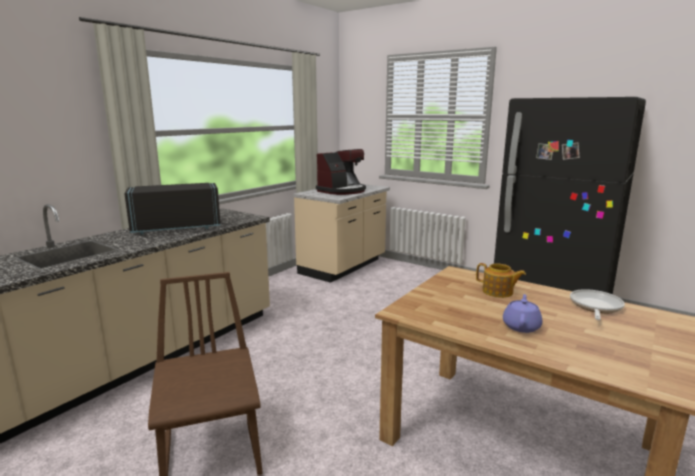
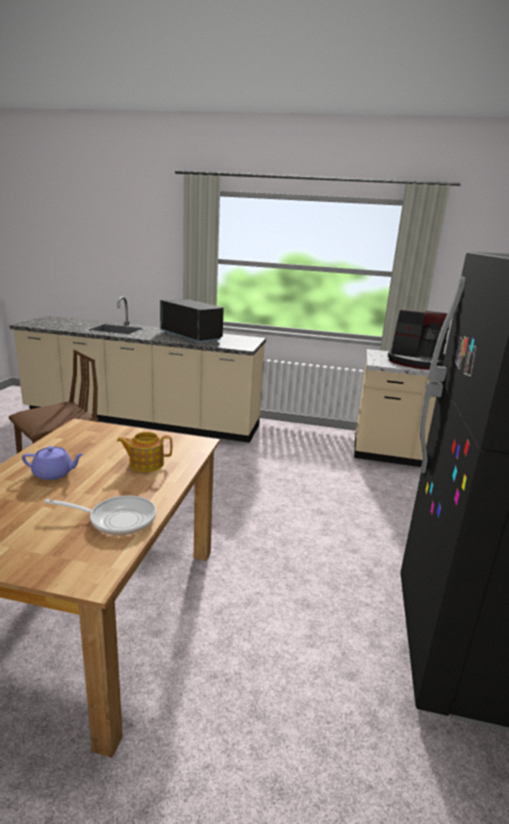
camera: 65 degrees right, 5 degrees up
(498, 292) = (145, 464): teapot -> teapot turned 75 degrees clockwise

